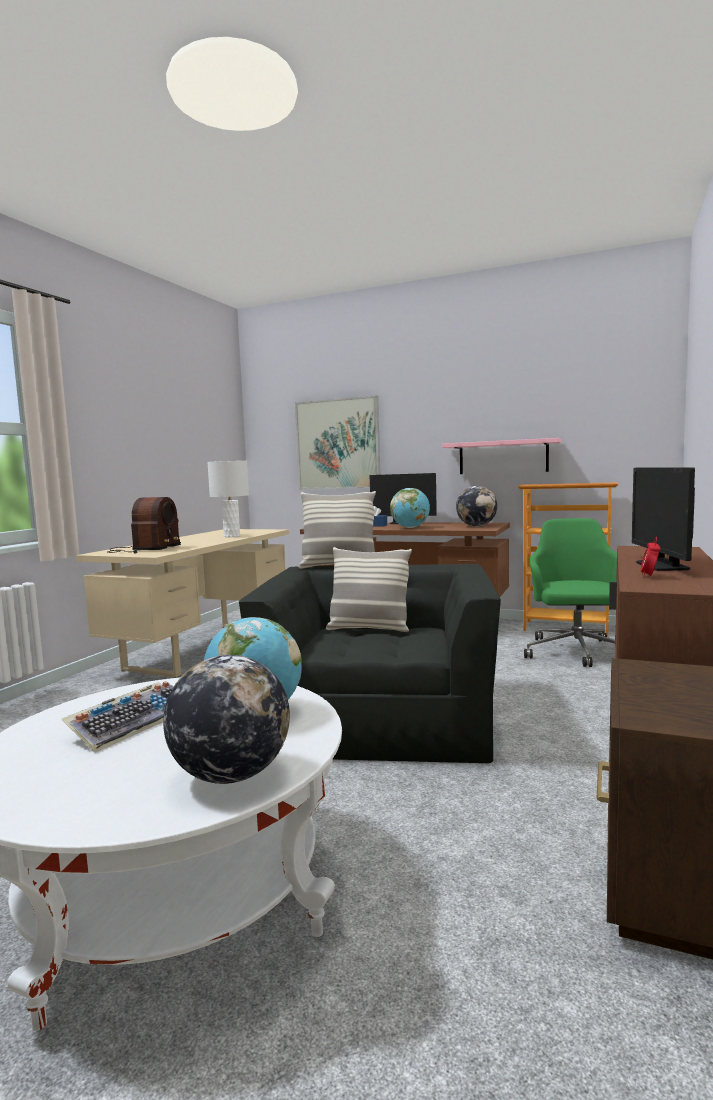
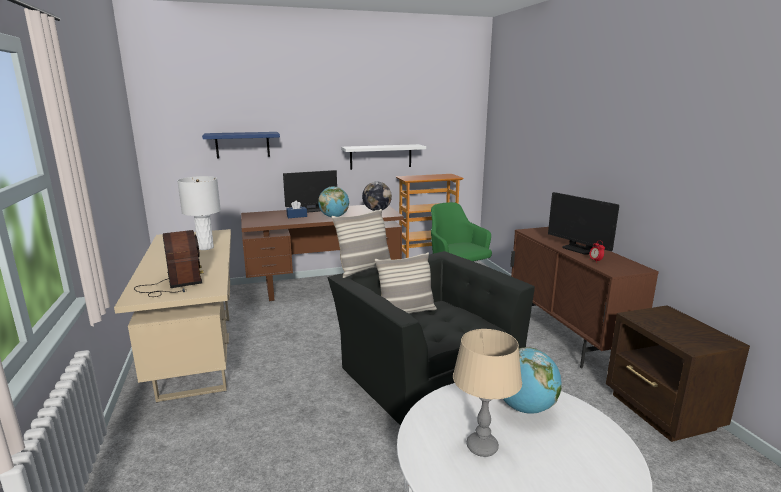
camera: 40 degrees left, 10 degrees up
(131, 723) = (481, 447): keyboard -> beige table lamp
(231, 775) = (602, 450): globe -> none
(338, 444) = (242, 145): picture -> blue shelf
(503, 457) = (381, 156): pink shelf -> white shelf

